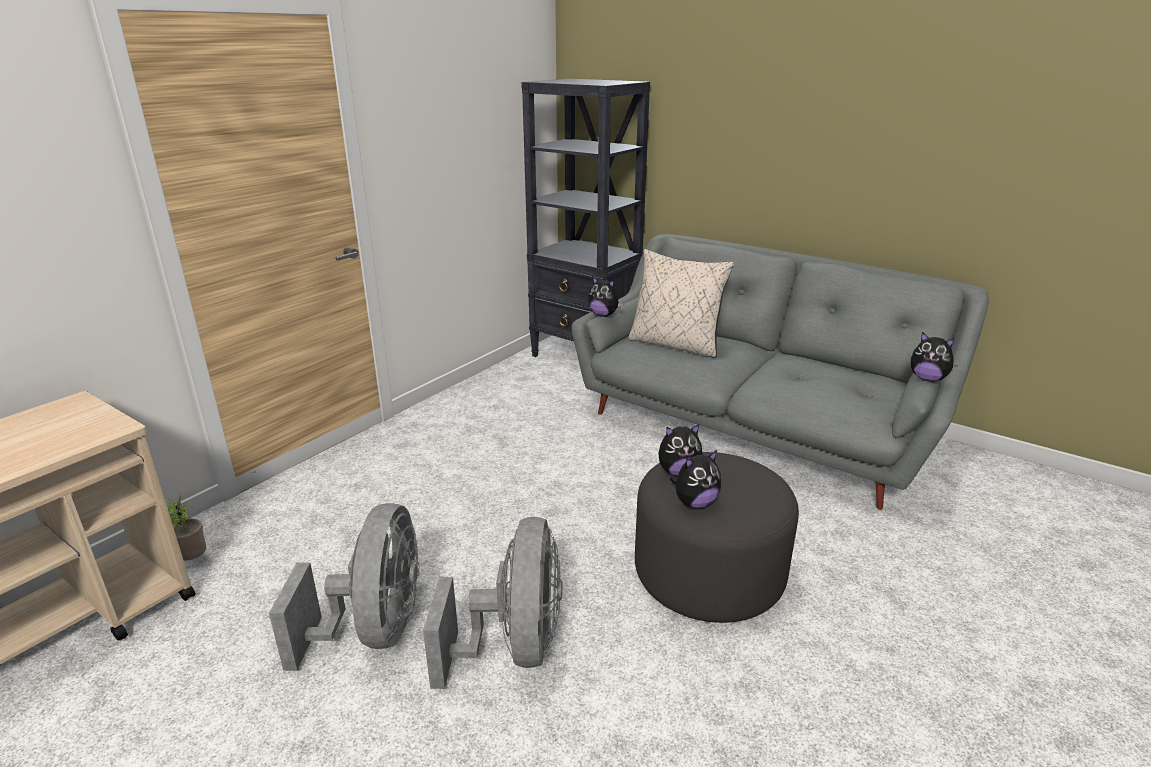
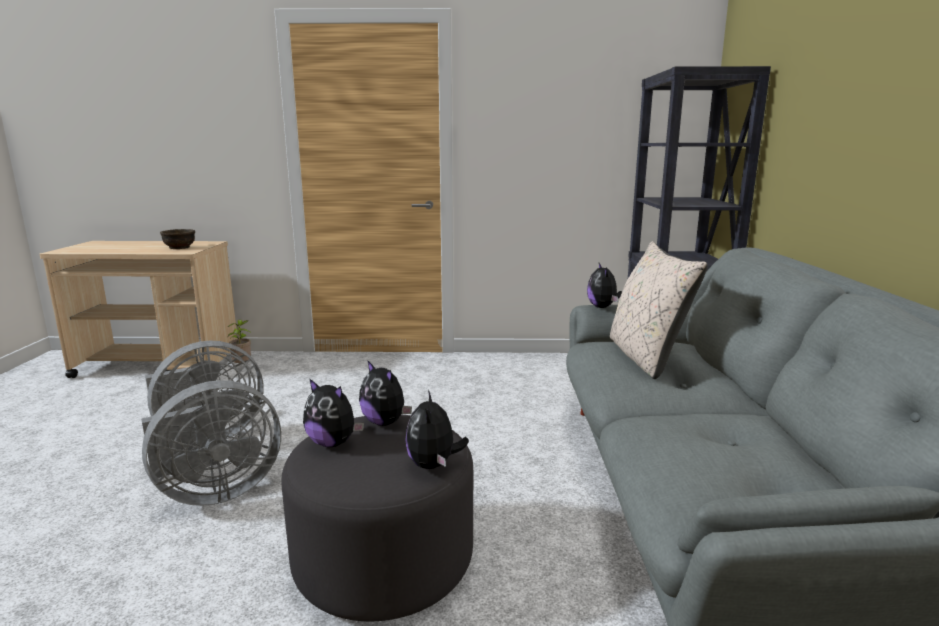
camera: 55 degrees right, 10 degrees down
(63, 429) = (179, 247): none -> brown bowl
(928, 379) = (818, 495): plush toy -> plush toy (434, 465)

